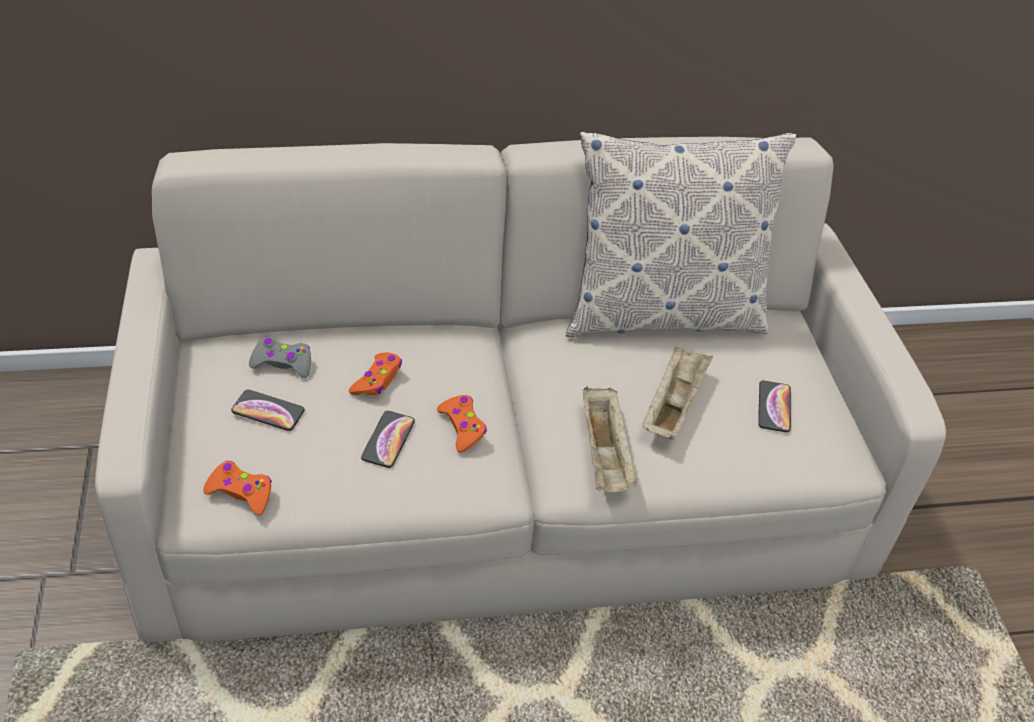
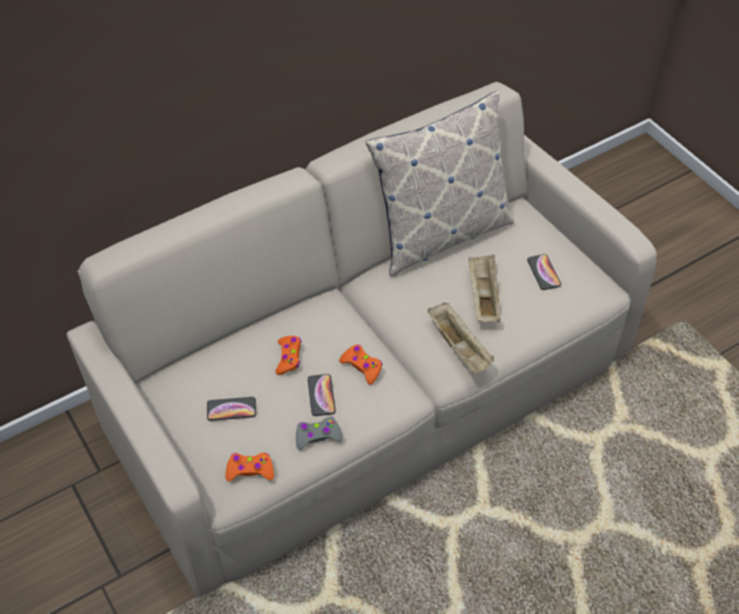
camera: 20 degrees left, 5 degrees up
(282, 363) = (218, 372): grey game controller -> grey game controller (317, 436)

